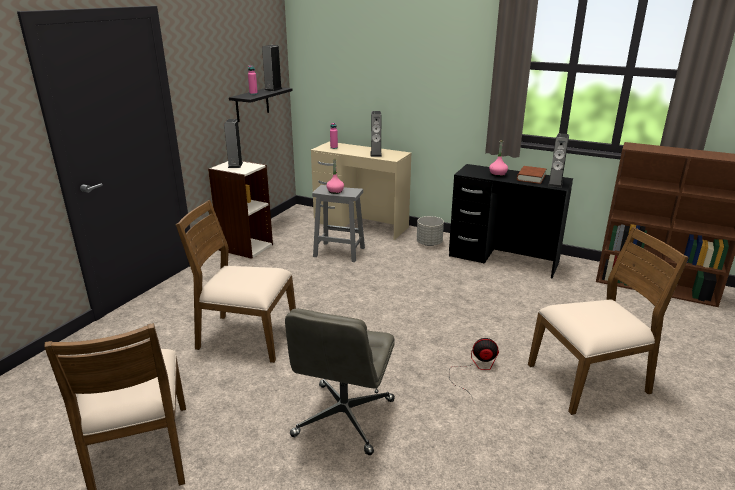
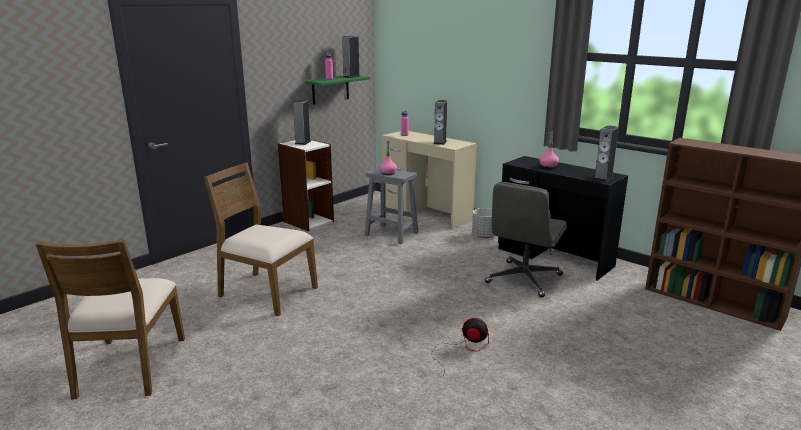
camera: 15 degrees right, 5 degrees down
(252, 104) = (330, 89): black shelf -> green shelf
(344, 419) = (312, 369): grey office chair -> grey office chair (524, 279)
(531, 177) = (581, 171): brown book -> none
(590, 379) = (579, 376): brown chair -> none

